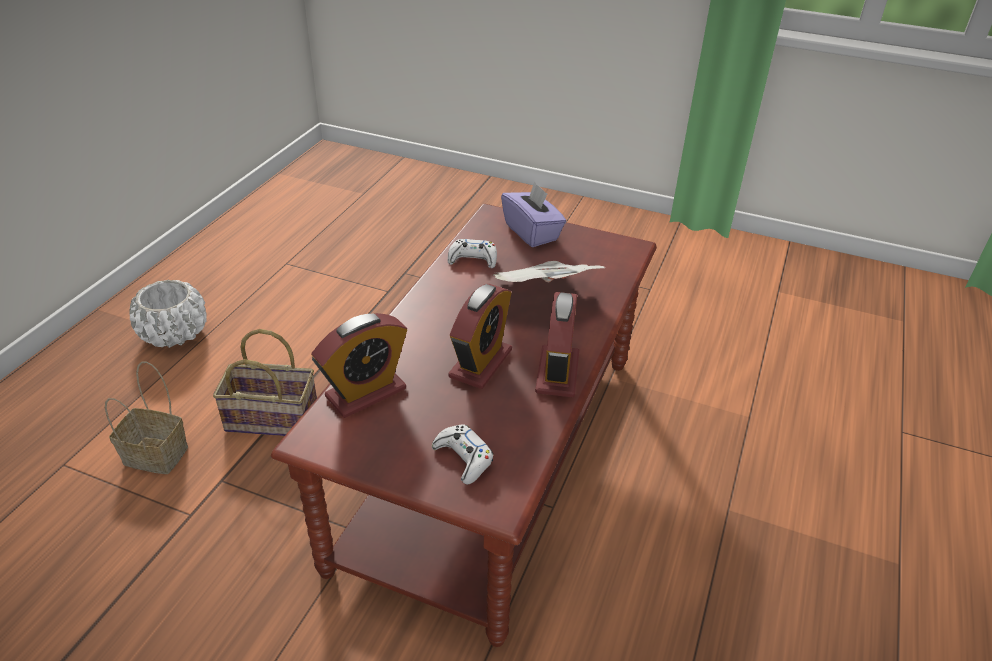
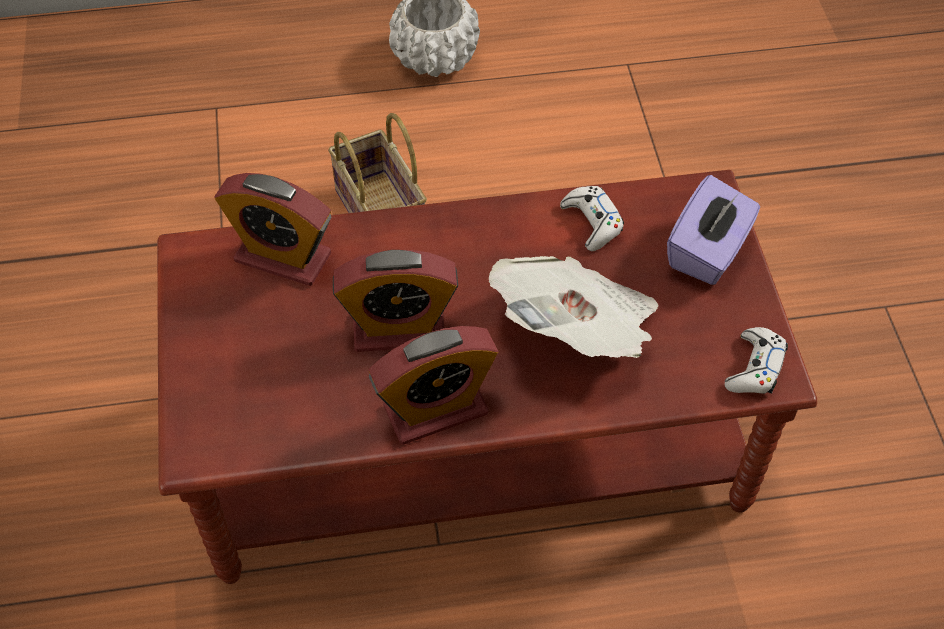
camera: 60 degrees right, 15 degrees up
(158, 454) = (272, 163): basket -> none
(463, 458) = (241, 389): white game controller -> white game controller (755, 368)

